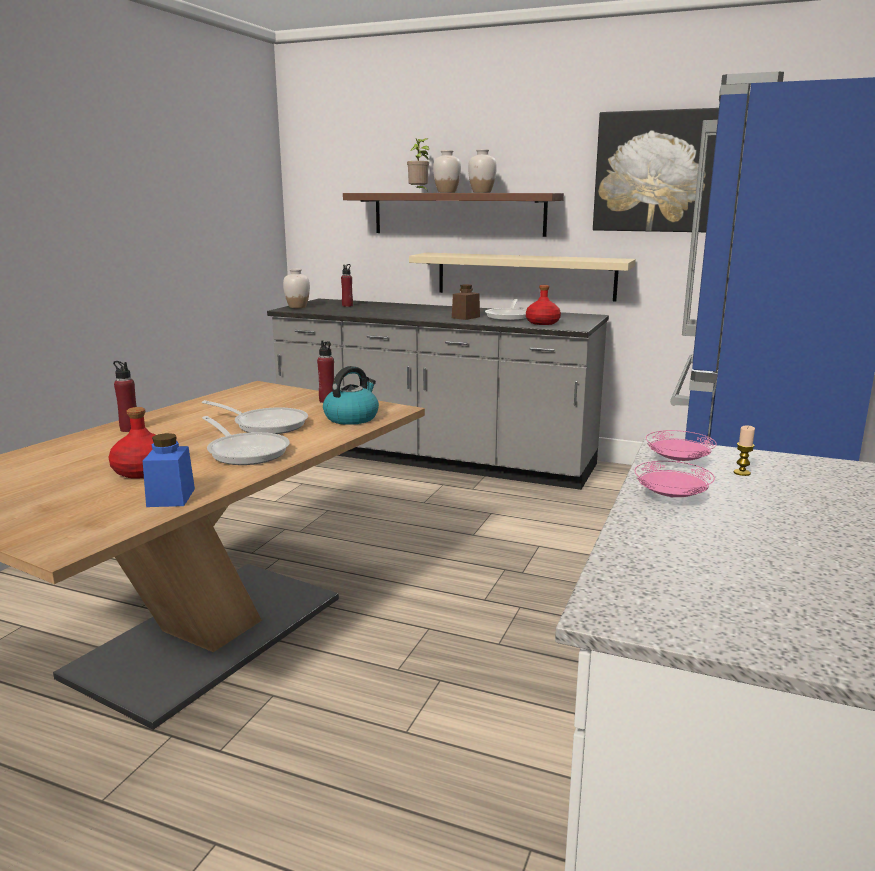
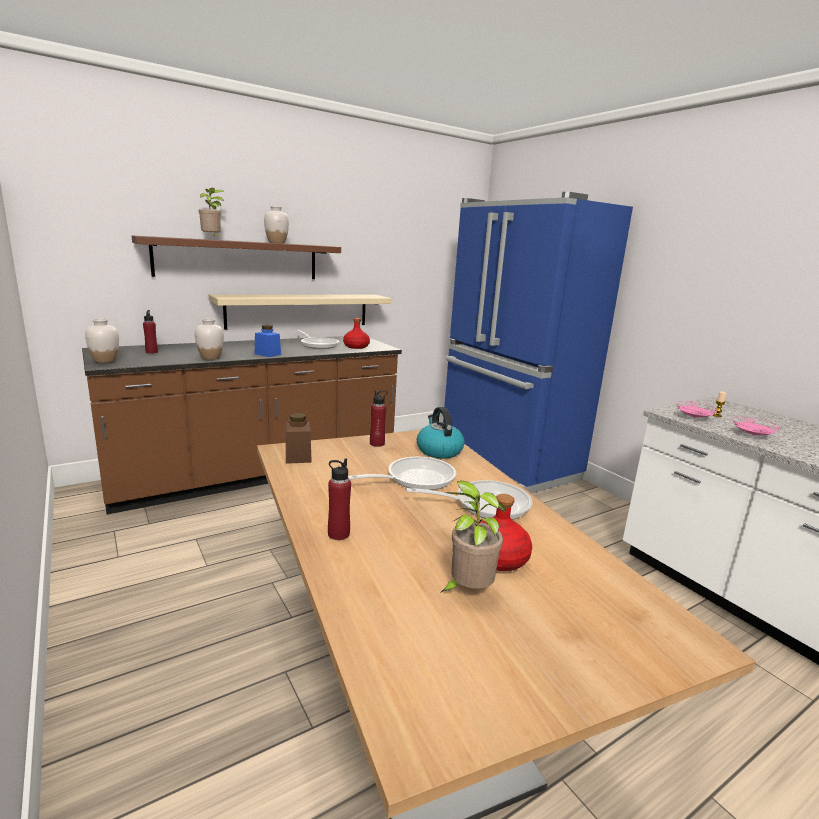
camera: 55 degrees left, 0 degrees up
(80, 472) = (467, 591): none -> potted plant
(171, 497) = (585, 562): blue jar -> blue jar (267, 354)
(435, 459) = (258, 474): grey counter -> brown counter
(446, 192) = (243, 241): white vase -> white vase (210, 357)
(465, 317) = (294, 349): brown jar -> brown jar (298, 456)
(654, 172) = (384, 234): picture -> none

